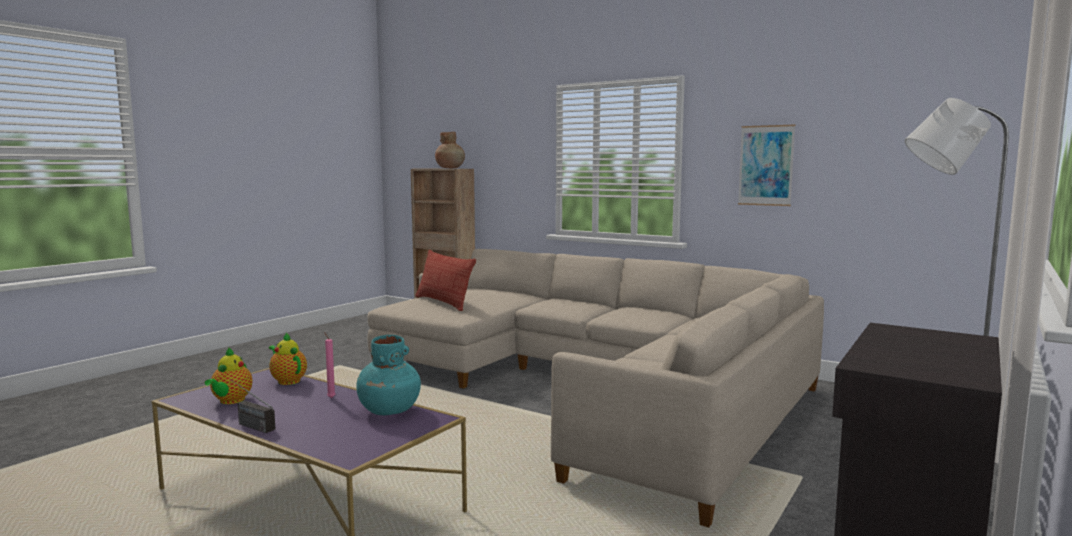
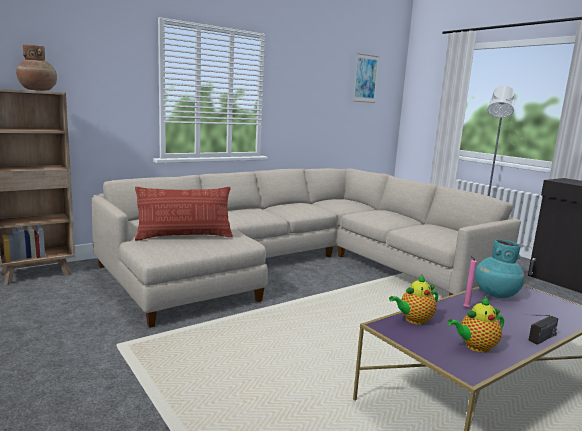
camera: 70 degrees left, 5 degrees up
(231, 401) = (475, 347): teapot -> teapot turned 135 degrees clockwise
(766, 165) = (309, 103): picture -> picture (365, 78)

